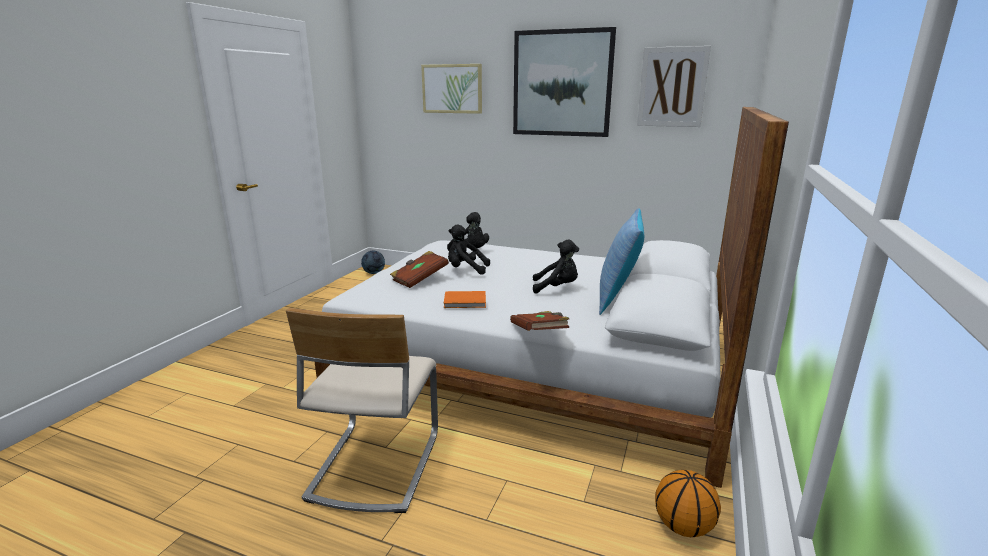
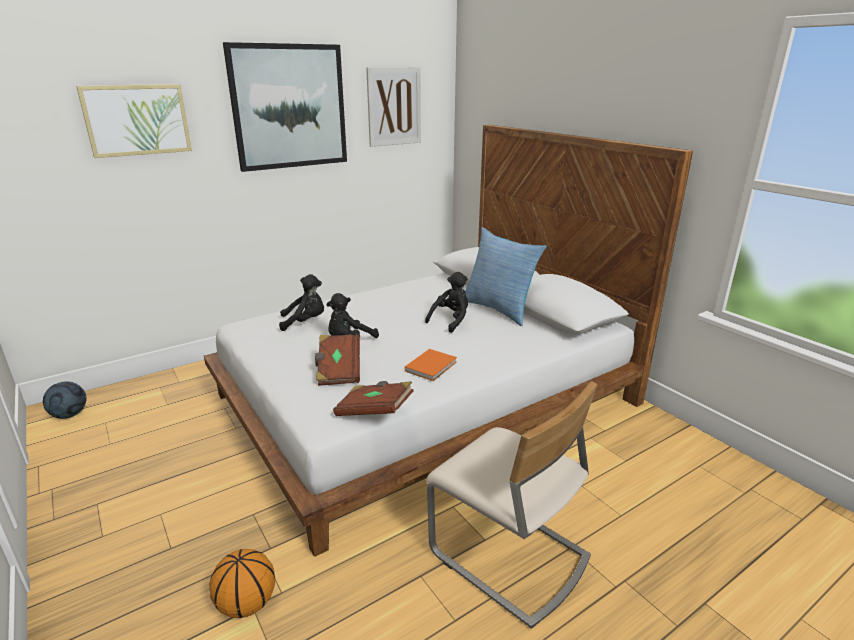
camera: 55 degrees left, 5 degrees up
(539, 333) = (531, 359): brown book -> brown book (374, 411)
(684, 527) = (670, 434): basketball -> basketball (248, 603)

